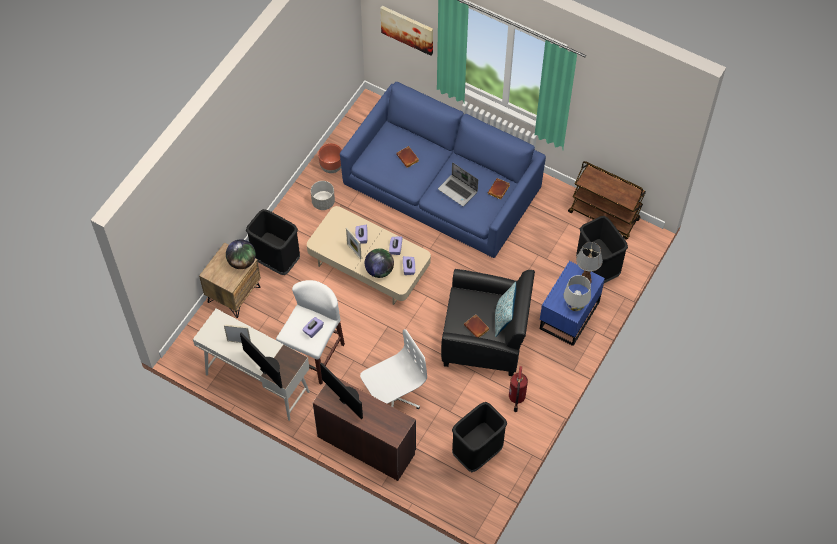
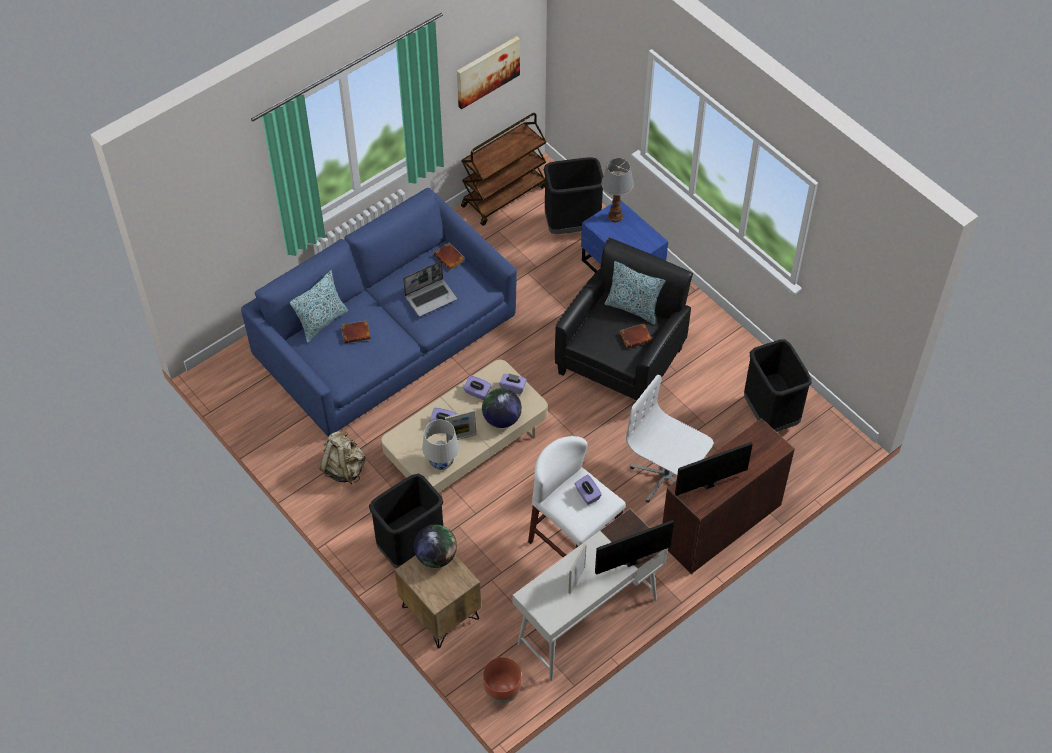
camera: 70 degrees left, 5 degrees down
(323, 202) = (344, 468): grey planter -> beige backpack
(331, 167) = (293, 444): brown planter -> brown planter (502, 691)
(392, 398) = (666, 477): white office chair -> white office chair turned 45 degrees counterclockwise
(407, 29) = (223, 223): picture -> picture (487, 71)
(409, 136) = (322, 322): none -> pillow
(516, 398) = (711, 354): fire extinguisher -> none
(575, 305) = (644, 235): white table lamp -> white table lamp (441, 462)

